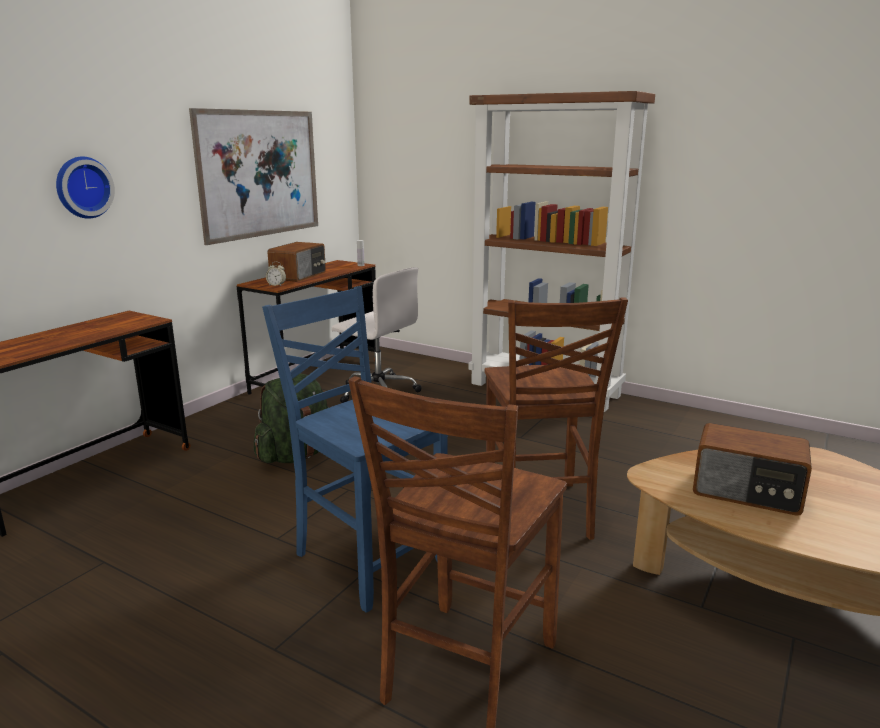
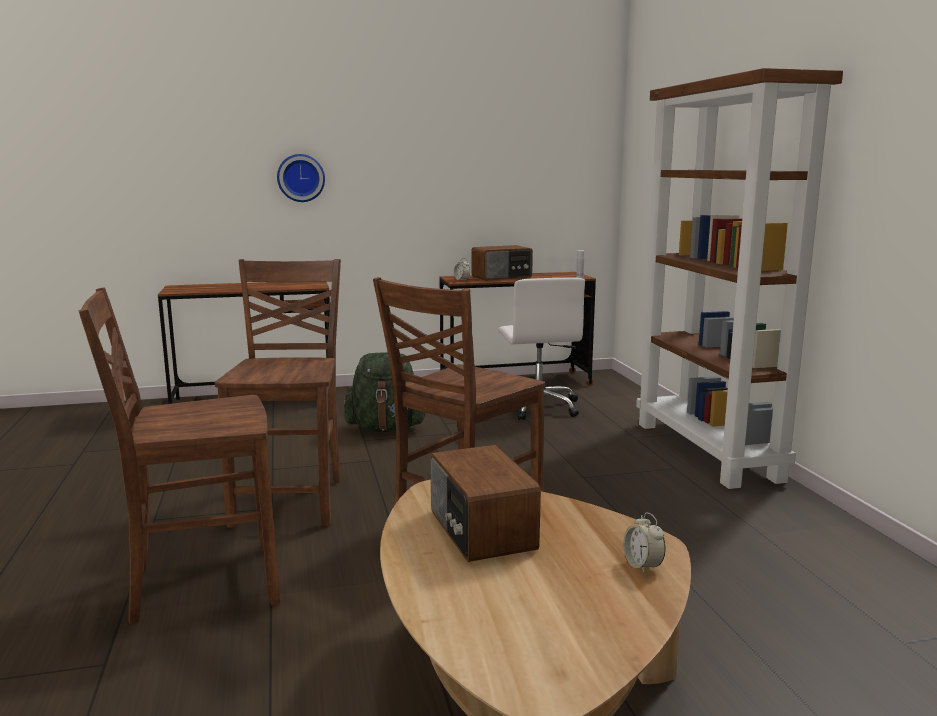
camera: 45 degrees right, 5 degrees down
(260, 174) = (483, 177): picture -> none
(367, 558) = (292, 501): blue chair -> brown chair
(847, 471) = (642, 566): none -> alarm clock

